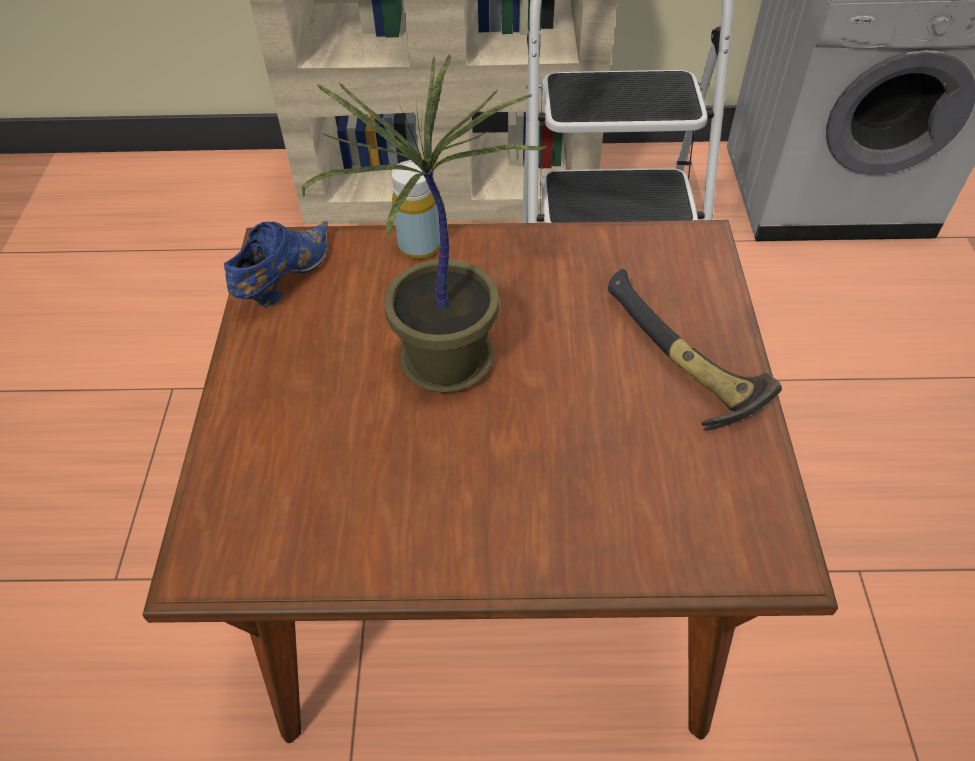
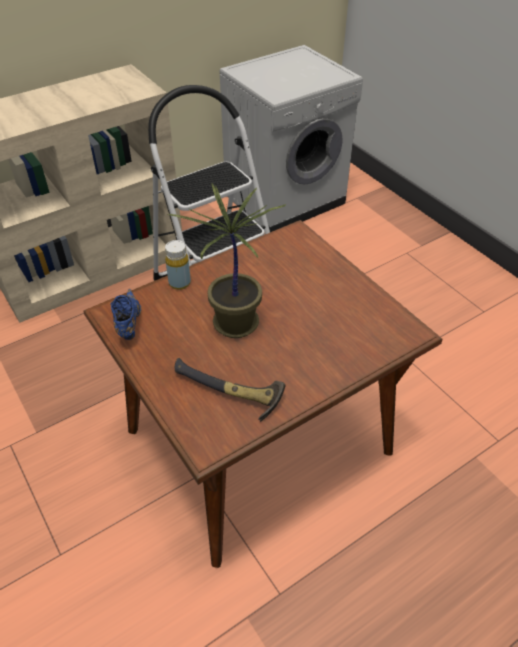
camera: 35 degrees left, 5 degrees down
(675, 364) = (326, 283): hammer -> hammer (228, 394)

